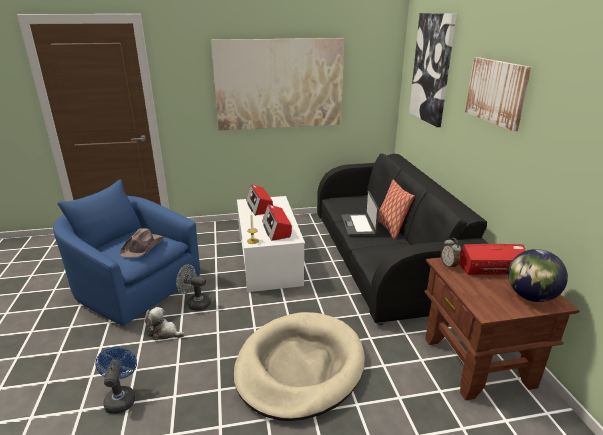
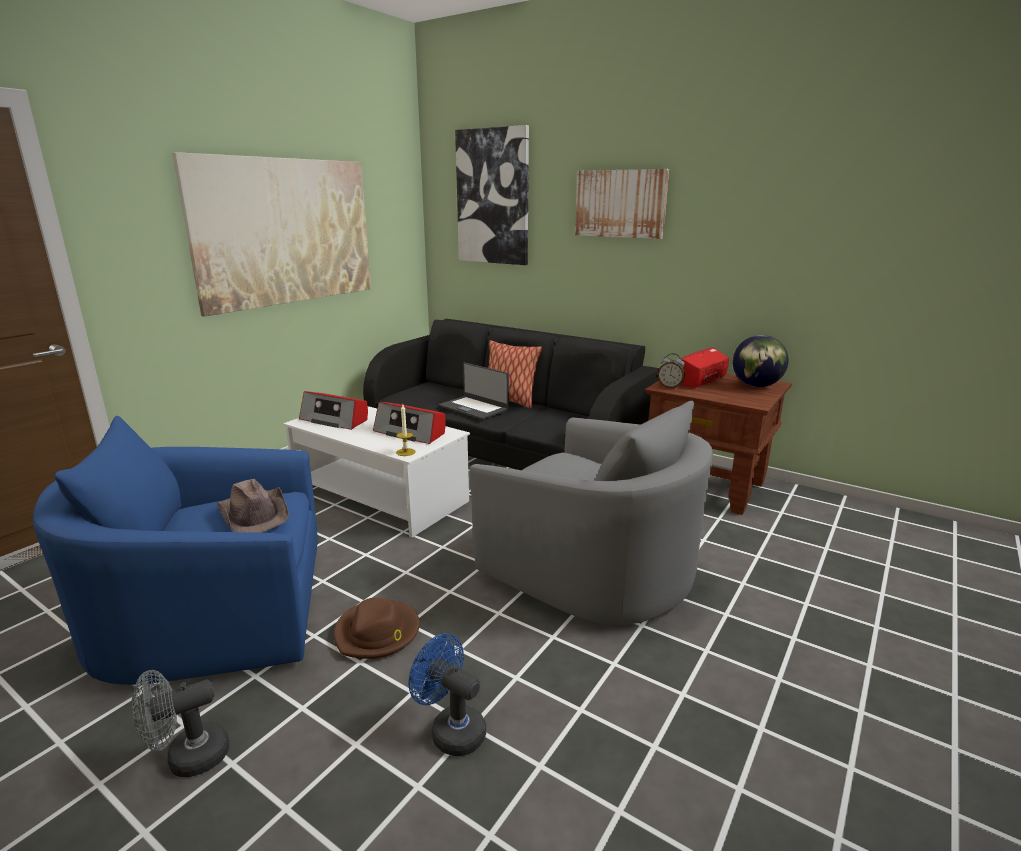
camera: 45 degrees left, 5 degrees down
(164, 333) = (377, 633): plush toy -> brown hat
(195, 303) = (362, 582): grey fan -> grey fan (188, 758)
(299, 367) = (593, 568): beige dog bed -> grey armchair

